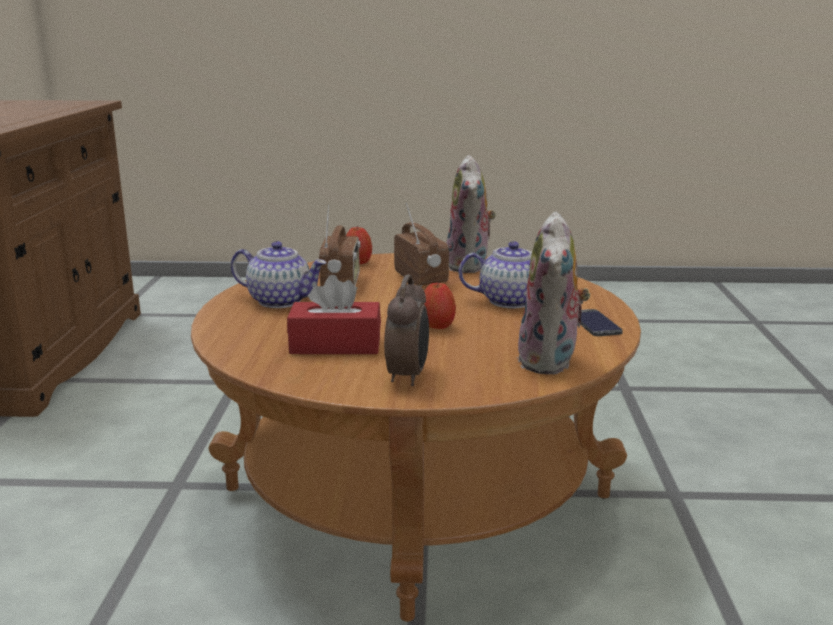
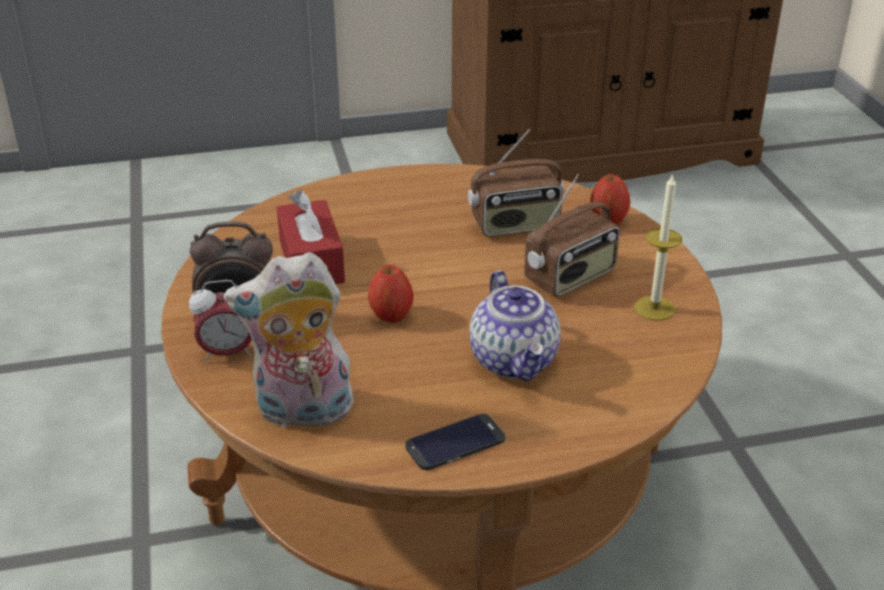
camera: 75 degrees right, 15 degrees up
(281, 301) = (433, 202): teapot -> none
(459, 382) = (227, 353): none -> alarm clock
(470, 266) = (654, 308): plush toy -> candle

